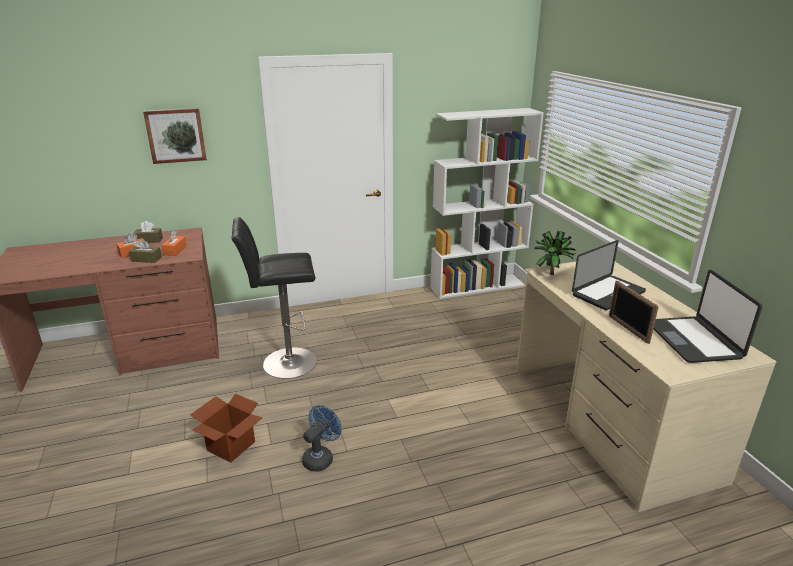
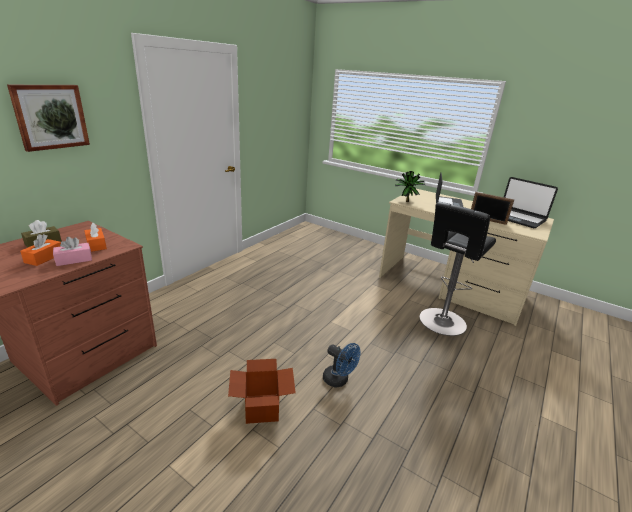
camera: 40 degrees left, 0 degrees up
(146, 259) = (74, 260): brown tissue box -> pink tissue box
(285, 363) = (224, 326): black stool -> black stool (441, 323)
(321, 457) = (339, 380): blue fan -> blue fan turned 135 degrees clockwise
(477, 286) = (294, 233): white bookcase -> none

